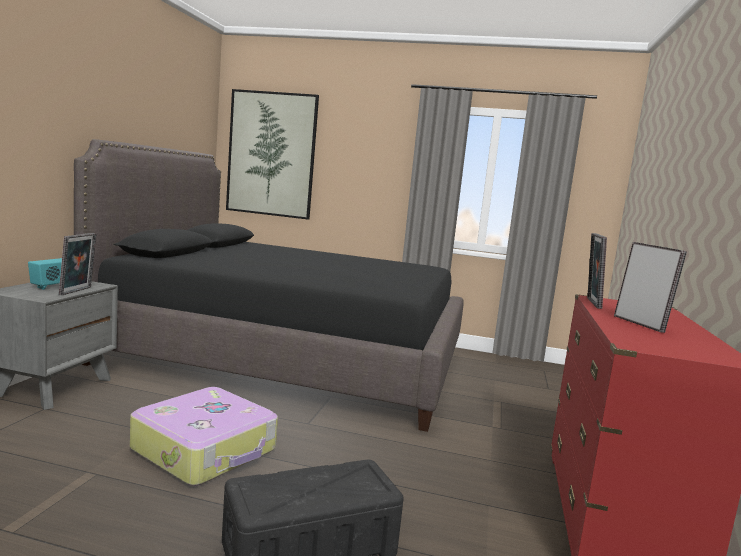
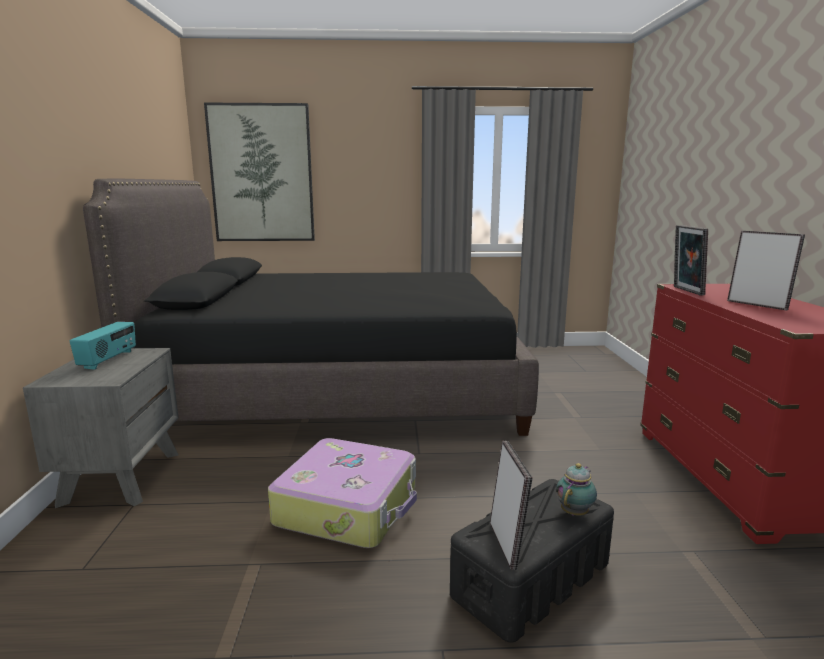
camera: 15 degrees left, 5 degrees up
(78, 291) = (137, 364): picture frame -> picture frame (507, 545)
(359, 490) = (575, 512): none -> teapot

